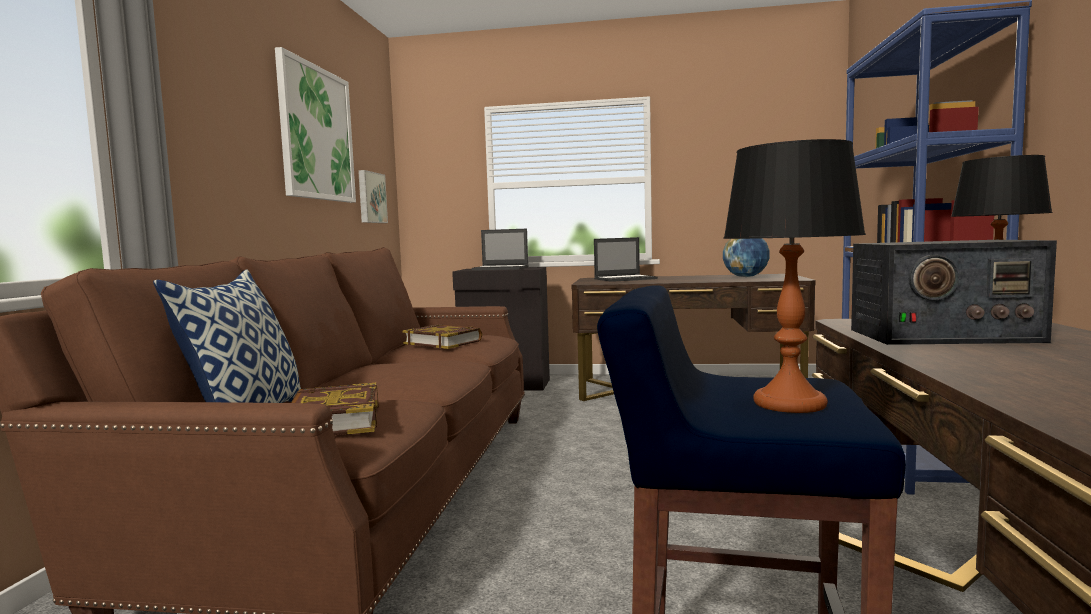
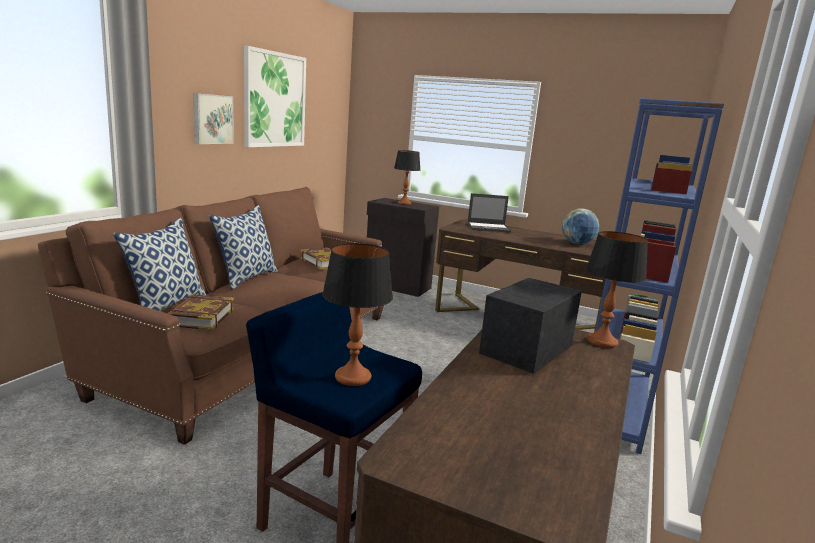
camera: 15 degrees right, 10 degrees up
(345, 373) = (246, 278): none -> pillow
(370, 197) = (320, 139): picture -> picture (212, 119)
(501, 268) = (404, 203): laptop -> table lamp
(941, 336) = (527, 349): radio -> radio turned 105 degrees clockwise

